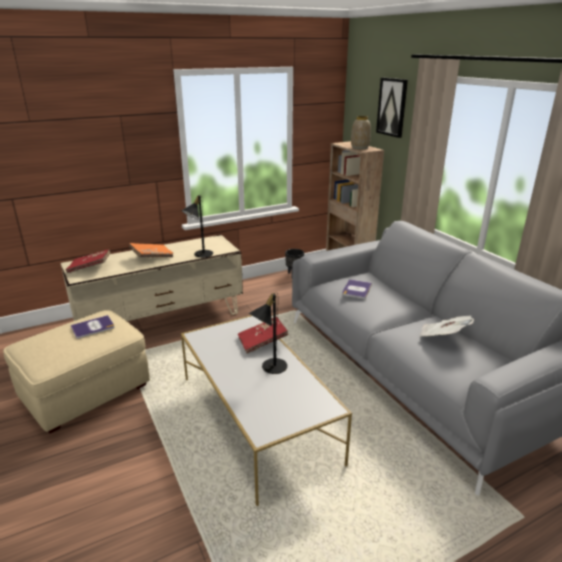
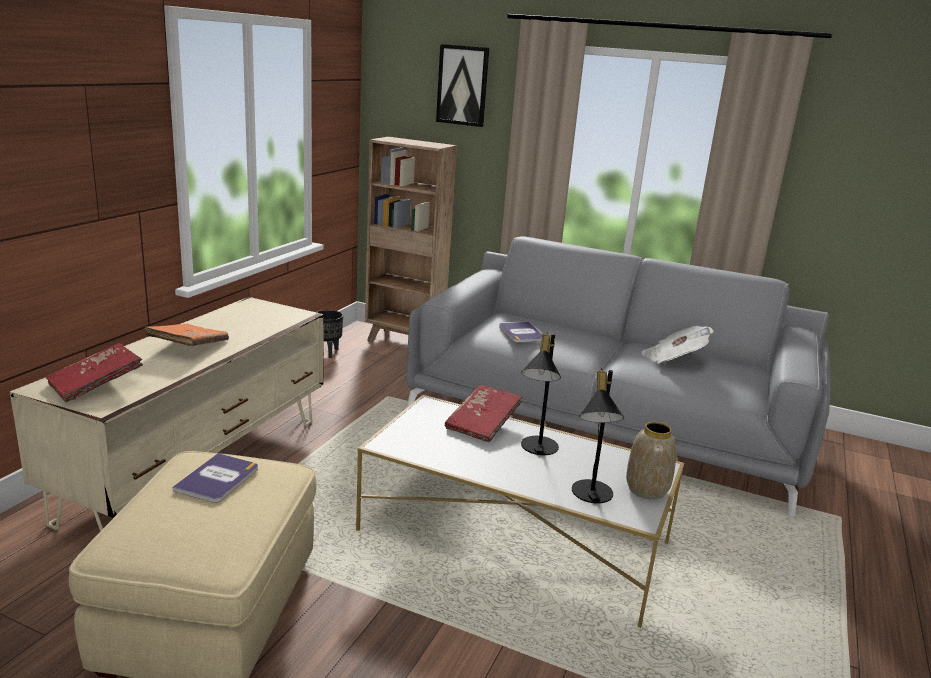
camera: 40 degrees left, 5 degrees down
(200, 254) = (266, 328): black table lamp -> black table lamp (590, 496)
(359, 148) = (423, 143): vase -> vase (646, 490)

